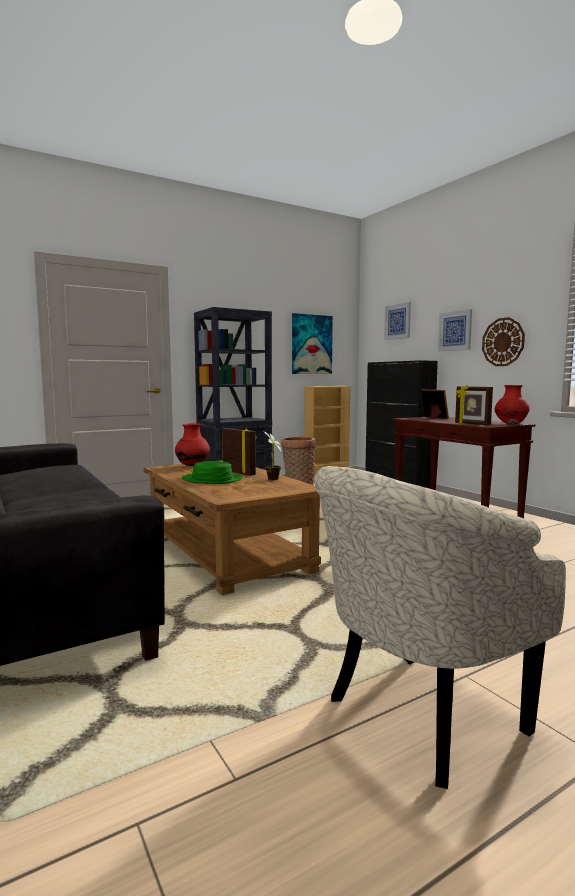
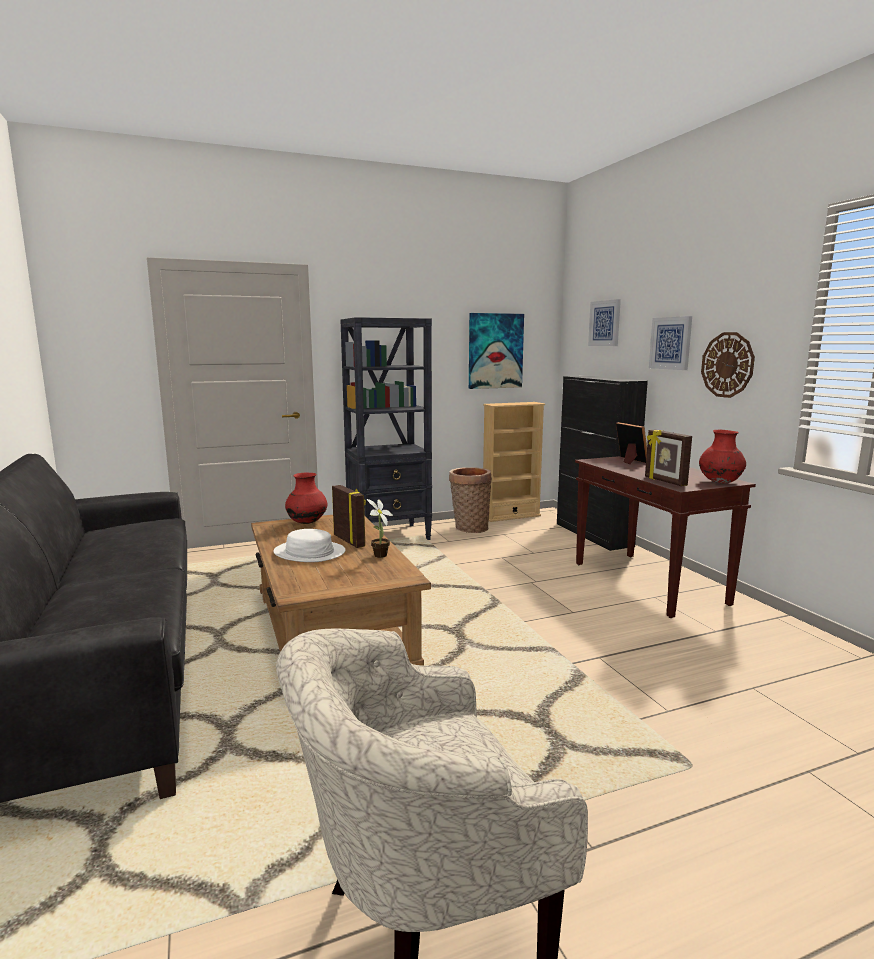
camera: 10 degrees right, 5 degrees up
(212, 479) = (309, 553): green hat -> white hat

